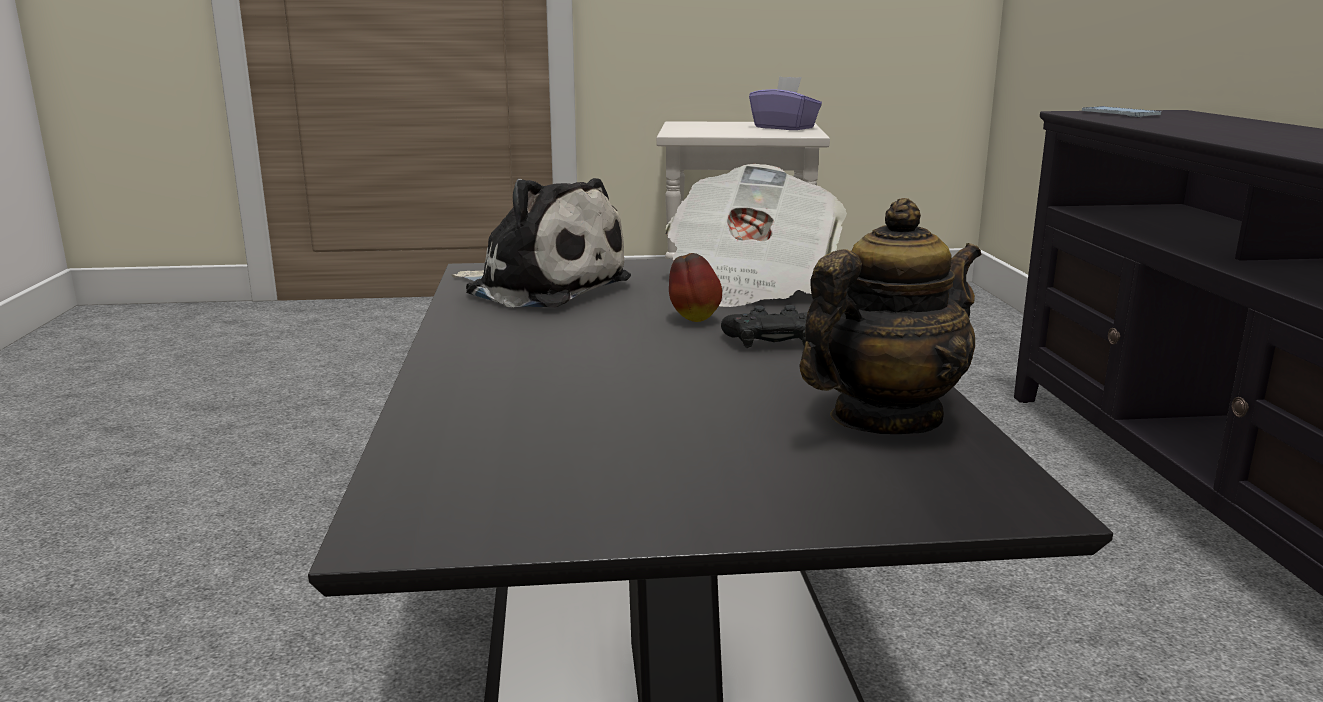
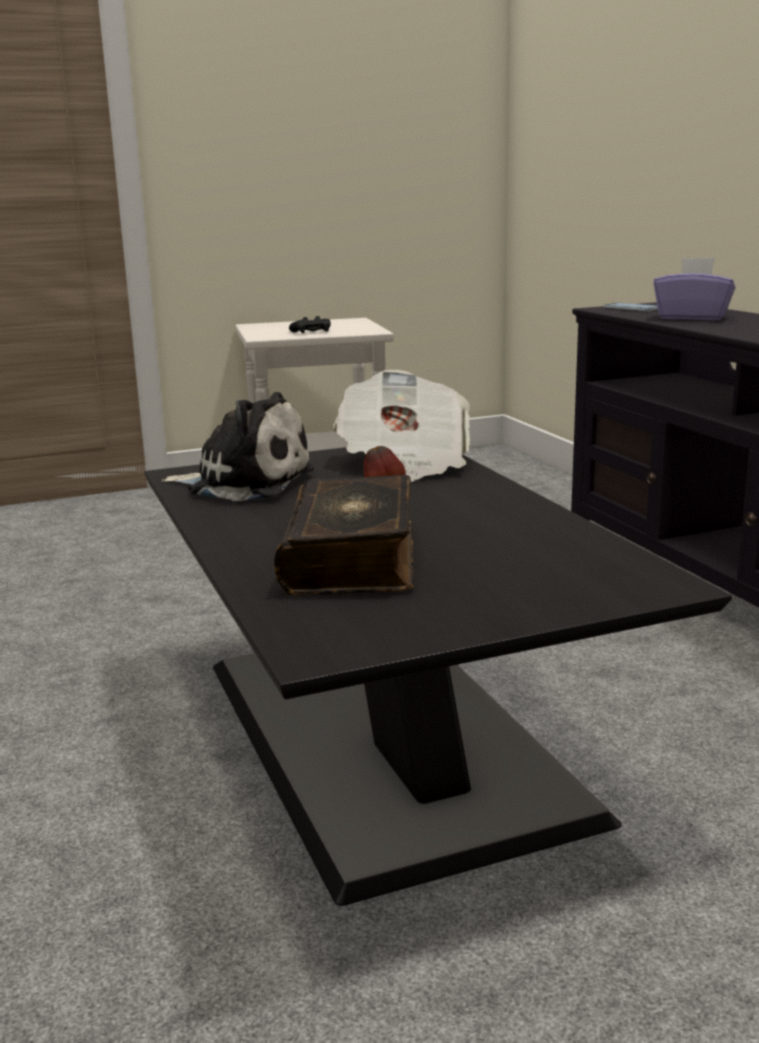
camera: 15 degrees left, 0 degrees up
(583, 395) = (354, 557): none -> book
(772, 340) = (453, 505): black game controller -> black game controller (311, 332)
(784, 128) = (348, 325): purple tissue box -> purple tissue box (692, 317)
(884, 418) = (565, 548): teapot -> none

